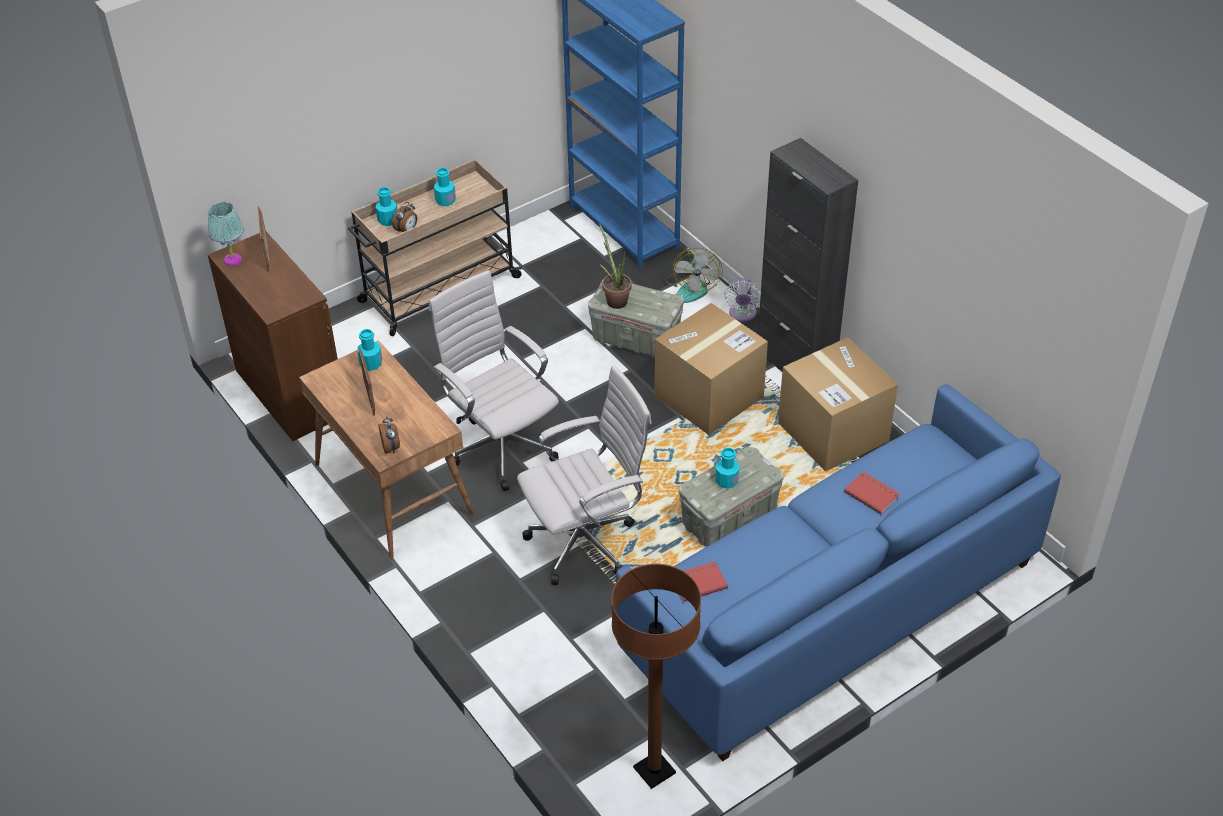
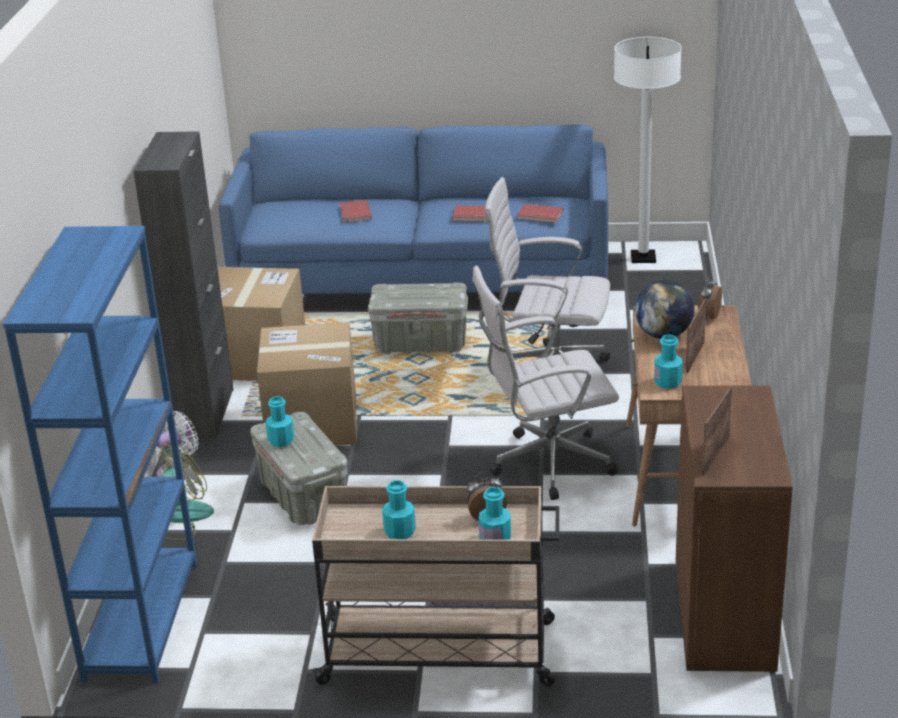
camera: 140 degrees left, 15 degrees down
(232, 260) = (764, 466): turquoise table lamp -> none
(410, 409) = (663, 335): none -> globe
(501, 447) = (546, 464): white office chair -> white office chair turned 75 degrees clockwise
(614, 299) = (315, 451): potted plant -> none
(654, 770) = (643, 258): brown floor lamp -> white floor lamp
(726, 481) = (421, 294): turquoise bottle -> turquoise bottle (281, 440)
(759, 548) = (474, 216): none -> red book

